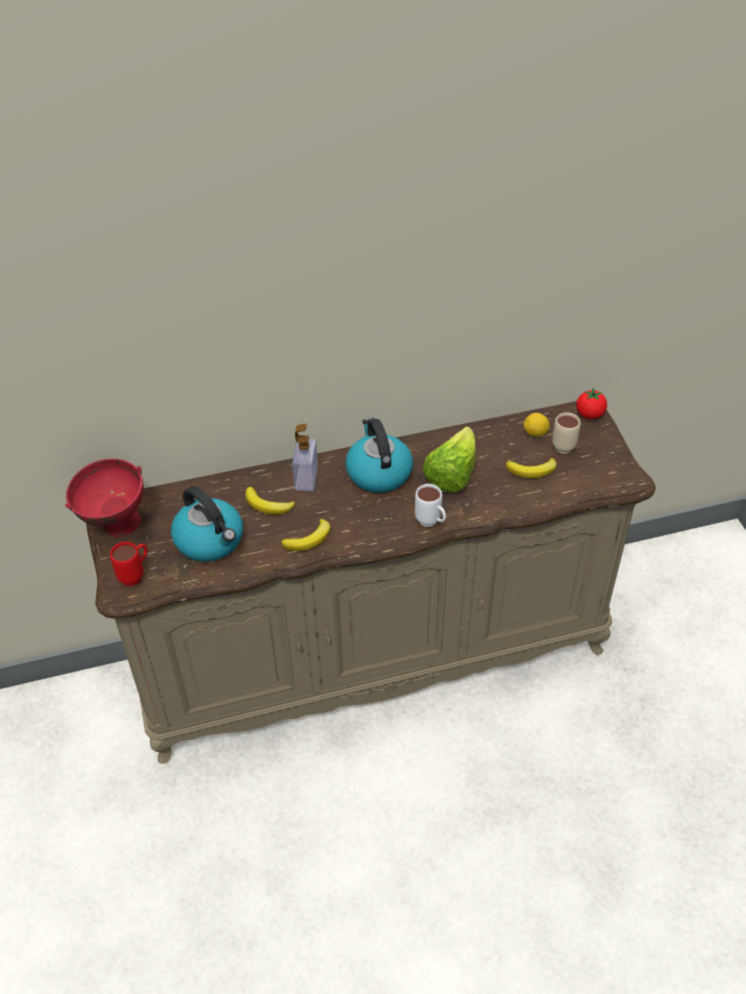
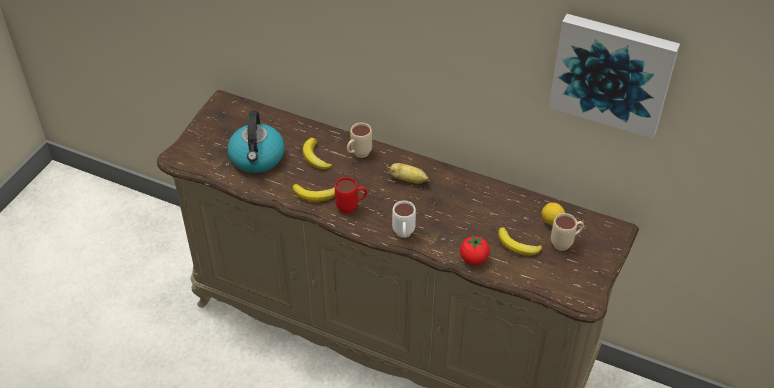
camera: 40 degrees right, 0 degrees up
(114, 528) = (214, 116): red bowl -> none
(136, 575) = (195, 151): red mug -> red mug (351, 207)
(306, 478) = (358, 155): soap dispenser -> beige mug
(378, 472) = (408, 180): kettle -> banana
(451, 475) = (455, 212): lettuce -> none
(560, 250) = (612, 73): none -> picture
(589, 415) = (612, 234): tomato -> tomato (474, 259)

